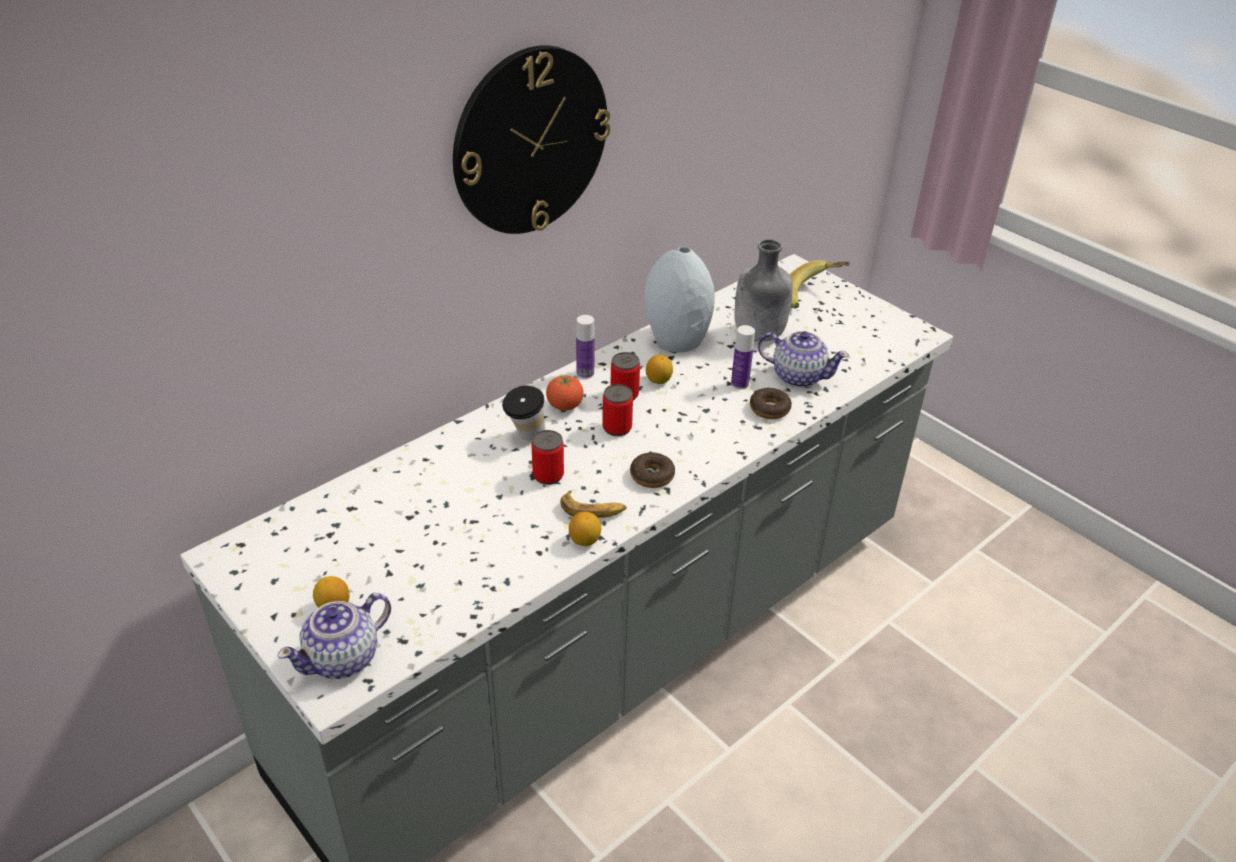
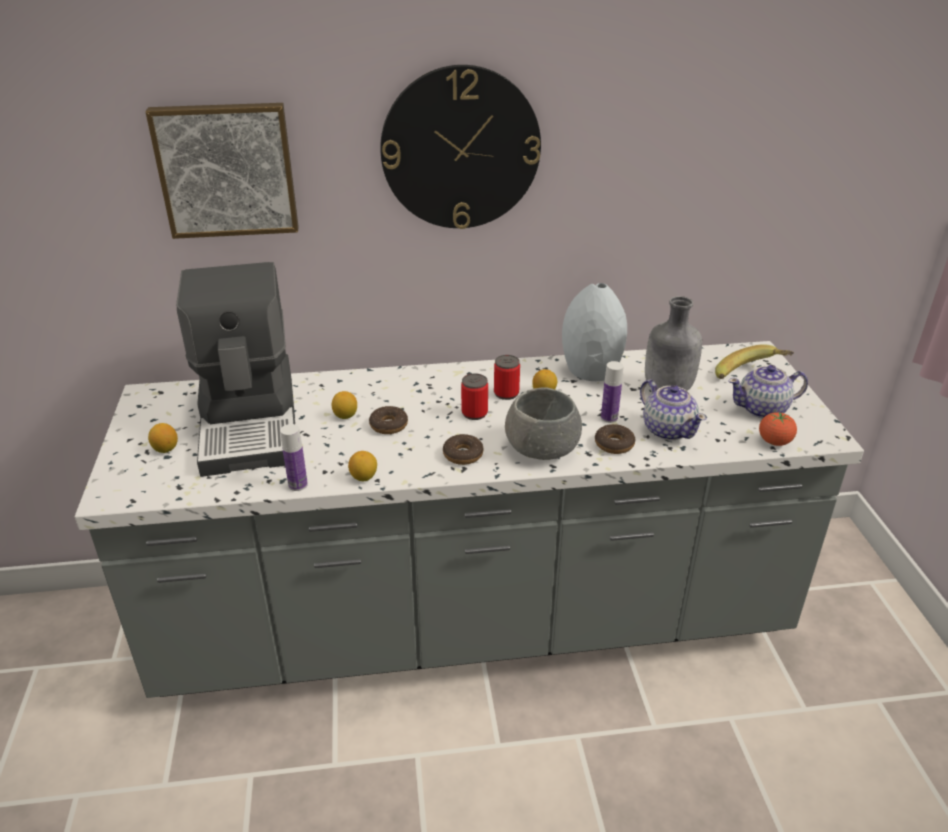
camera: 35 degrees right, 5 degrees down
(287, 238) = (227, 169): none -> picture
(344, 658) = (135, 481): teapot -> teapot (763, 409)
(398, 534) = (252, 422): none -> coffee machine
(492, 483) = (345, 416): none -> lemon
(526, 438) = (401, 396): cup -> none
(548, 475) = (388, 425): can -> donut
(565, 406) = (453, 386): tomato -> tomato (774, 442)
(585, 373) = (493, 369): bottle -> bottle (298, 485)
(593, 510) = (393, 460): banana -> none
(712, 437) = (542, 446): none -> grey bowl

